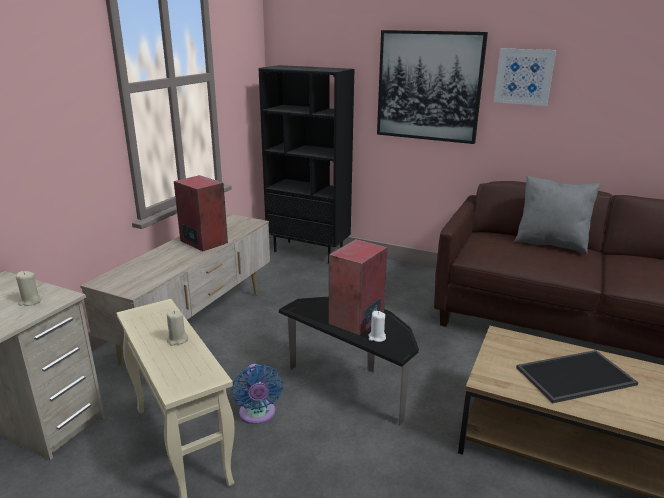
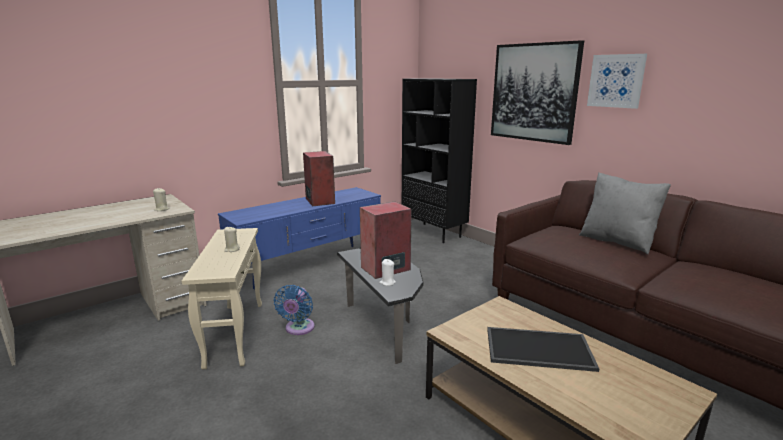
camera: 25 degrees right, 5 degrees down
(196, 326) = (309, 266): beige tv stand -> blue tv stand

